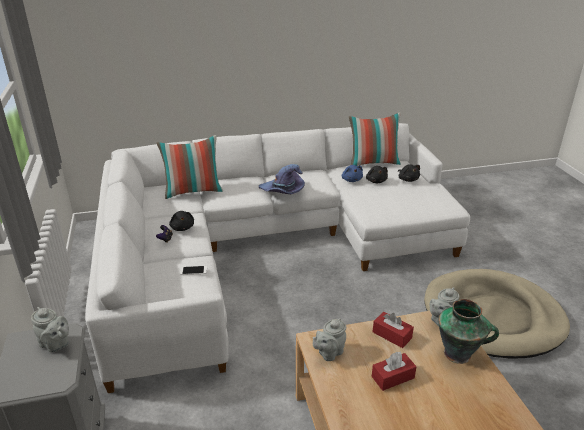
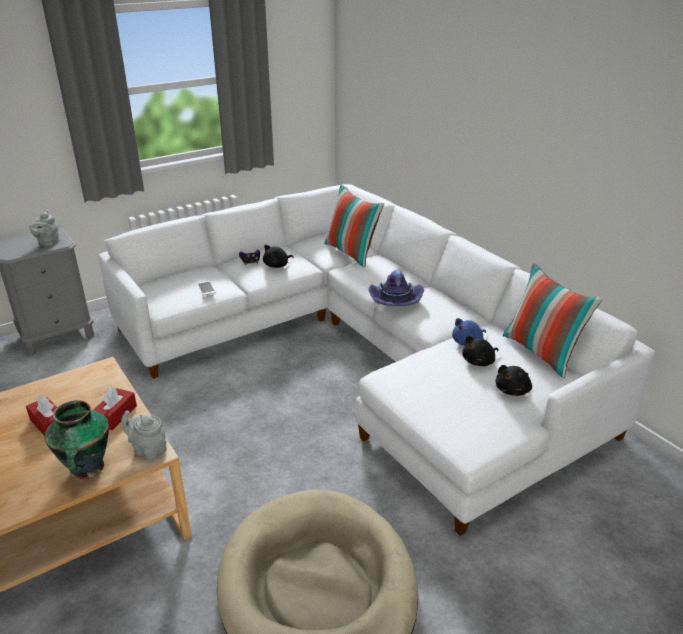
camera: 70 degrees right, 0 degrees up
(329, 353) = (84, 379): grey teapot -> none

